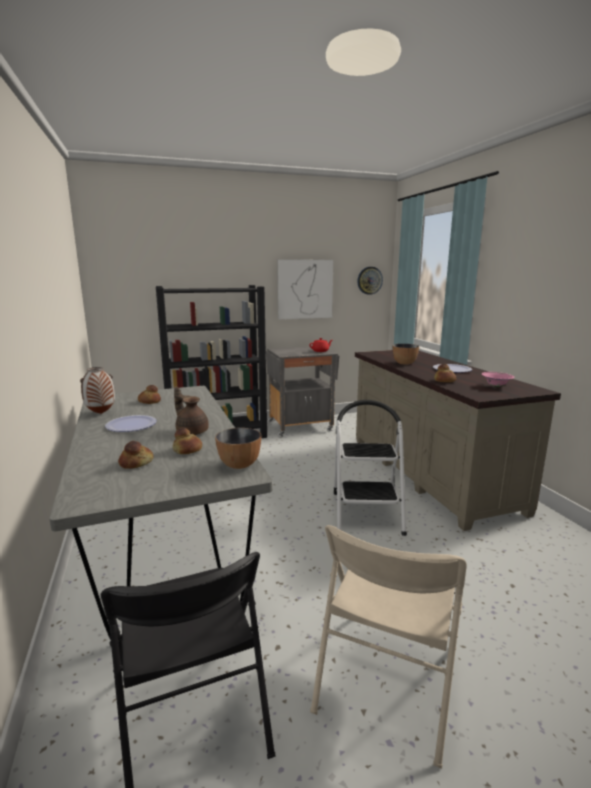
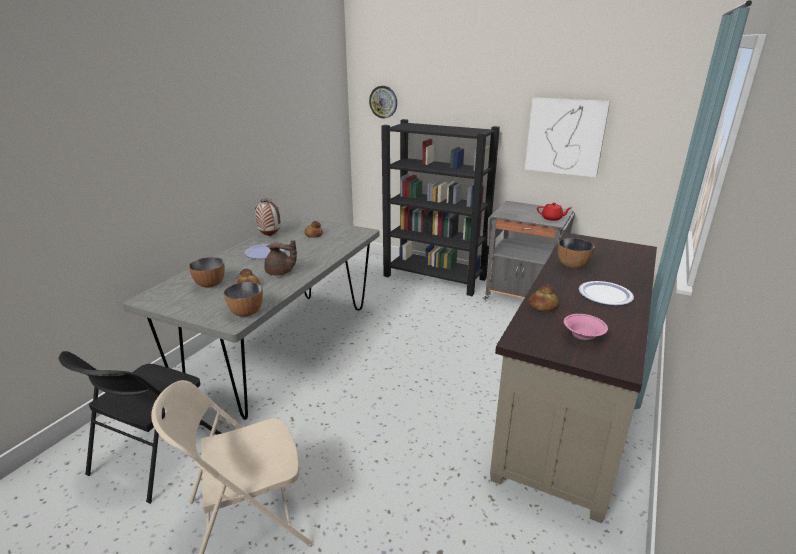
camera: 45 degrees right, 10 degrees up
(136, 463) = (210, 284): bread -> bowl
(191, 431) = (280, 273): brown teapot -> brown teapot turned 105 degrees clockwise
(366, 511) = (437, 408): step ladder -> none
(369, 280) = (667, 133): wall clock -> wall clock (383, 102)

